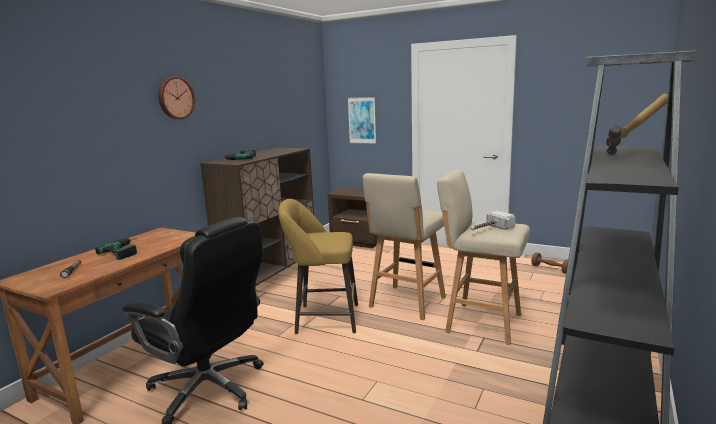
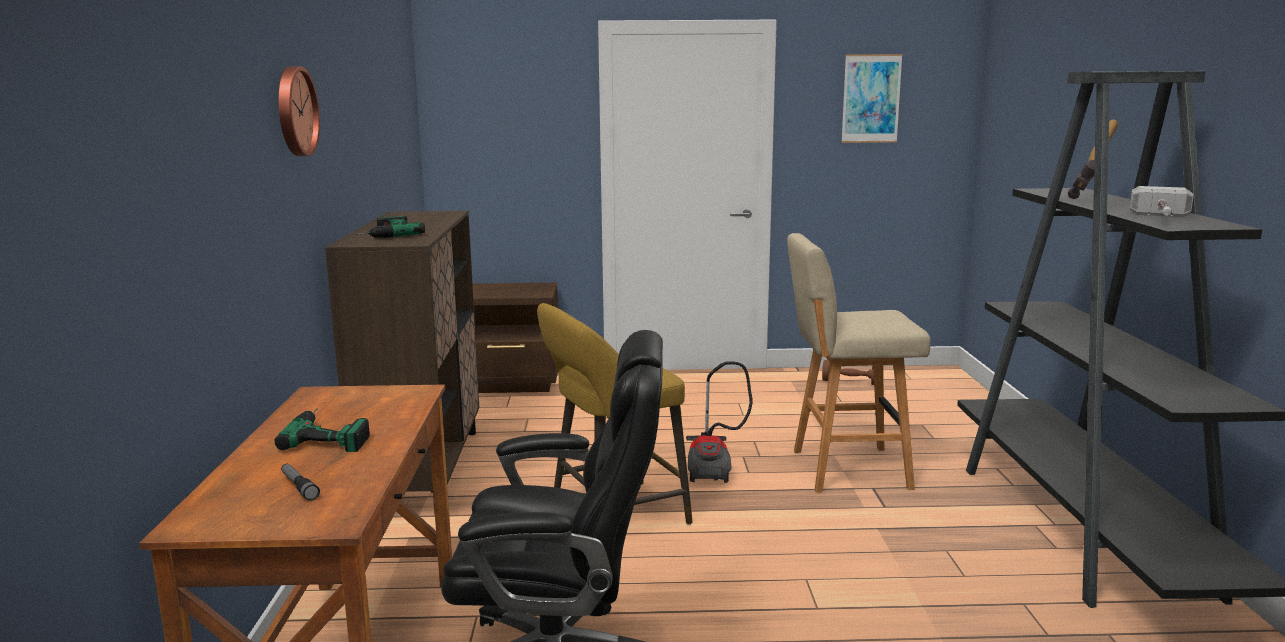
camera: 30 degrees left, 0 degrees up
(362, 120) = (500, 156): picture -> picture (871, 98)
(406, 303) = (712, 465): beige stool -> vacuum cleaner
(488, 229) = (869, 321): hammer -> hammer (1161, 219)

